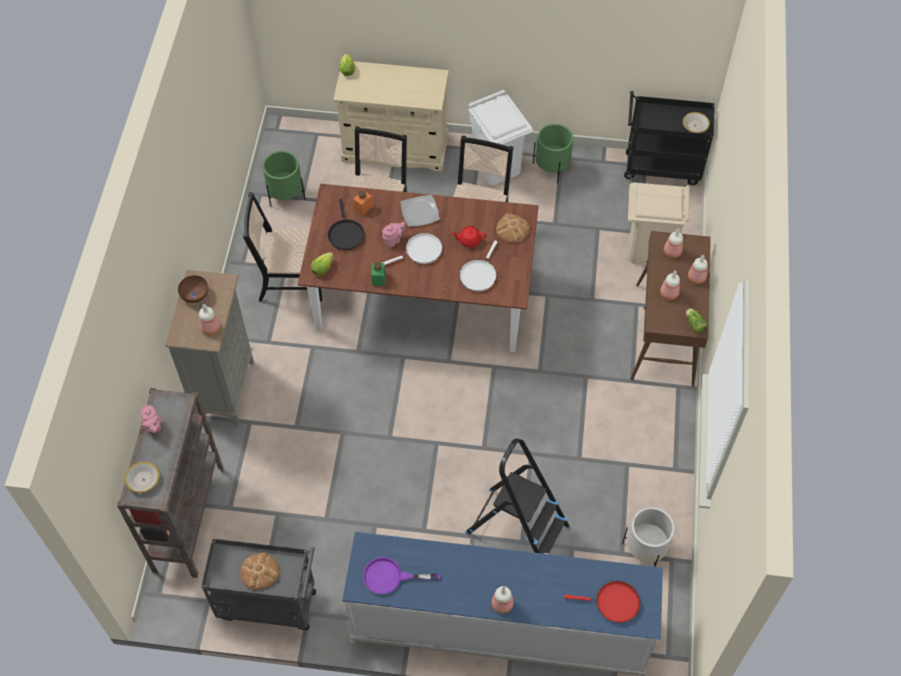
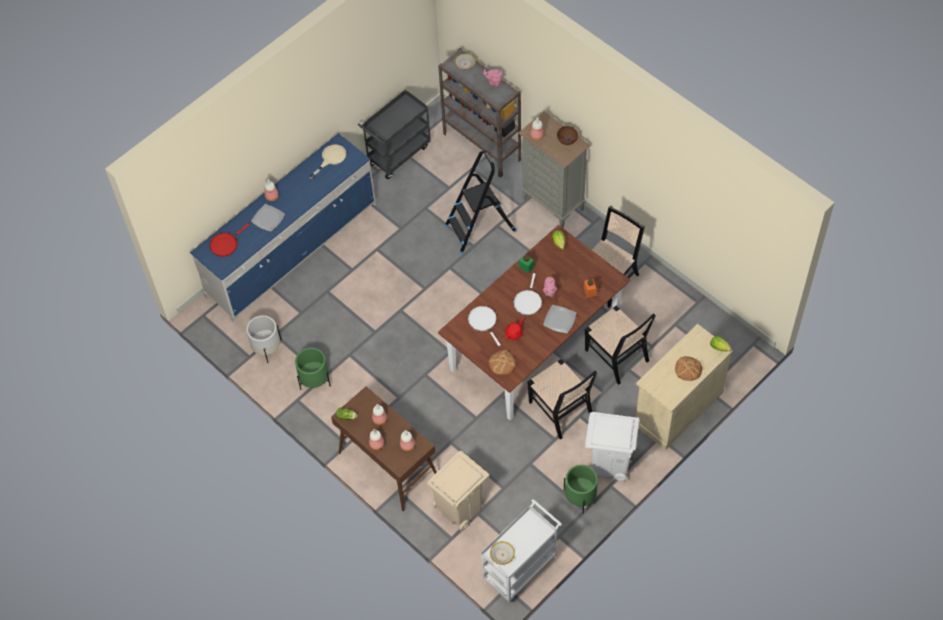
camera: 130 degrees right, 0 degrees up
(259, 572) = (393, 120): bread -> bread (688, 369)
(286, 195) = (685, 317): green planter -> green planter (314, 380)
(345, 234) = (576, 269): black frying pan -> none
(390, 577) = (331, 159): purple frying pan -> beige frying pan
(518, 530) = (335, 294): black step ladder -> black step ladder (479, 228)
(537, 581) = (268, 219): none -> plate
(659, 169) = (521, 569): black cart -> white cart

